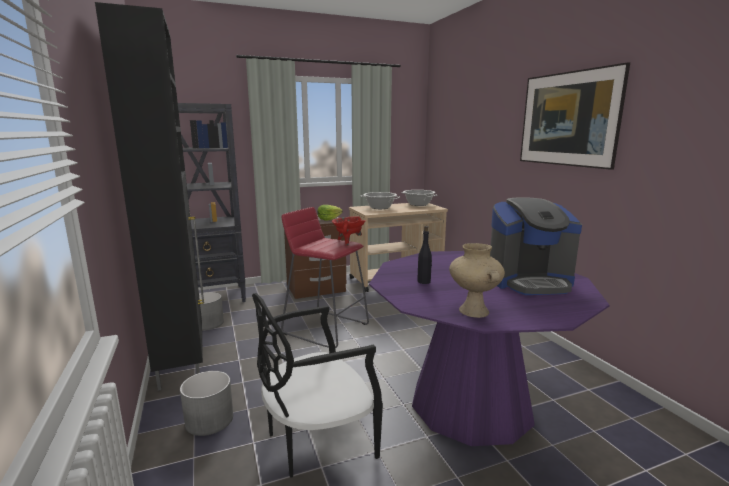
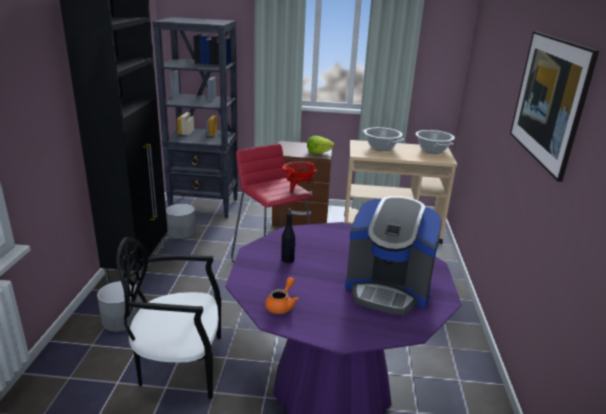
camera: 25 degrees right, 10 degrees up
(472, 311) = (282, 305): beige vase -> orange teapot

